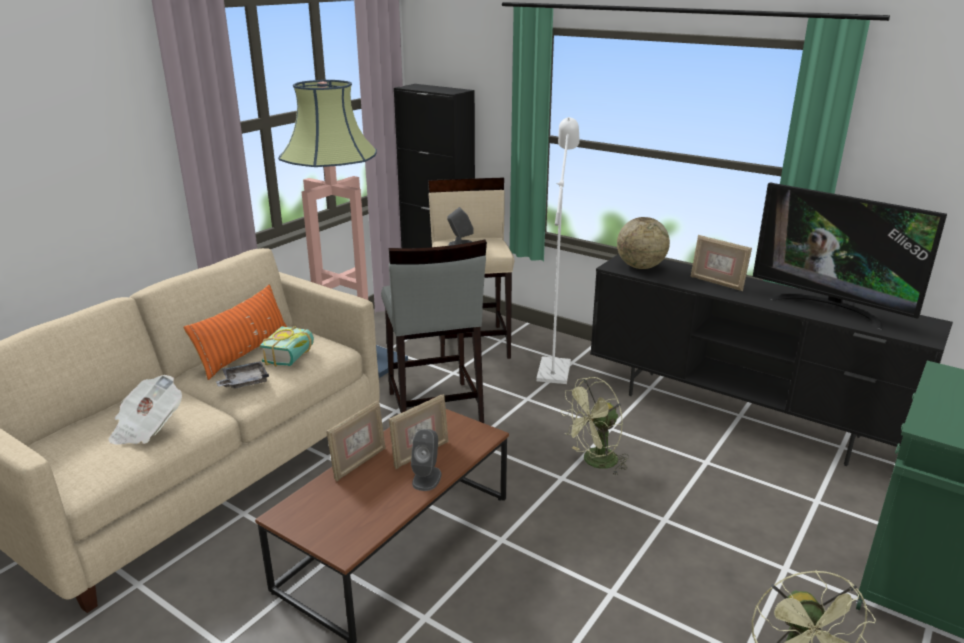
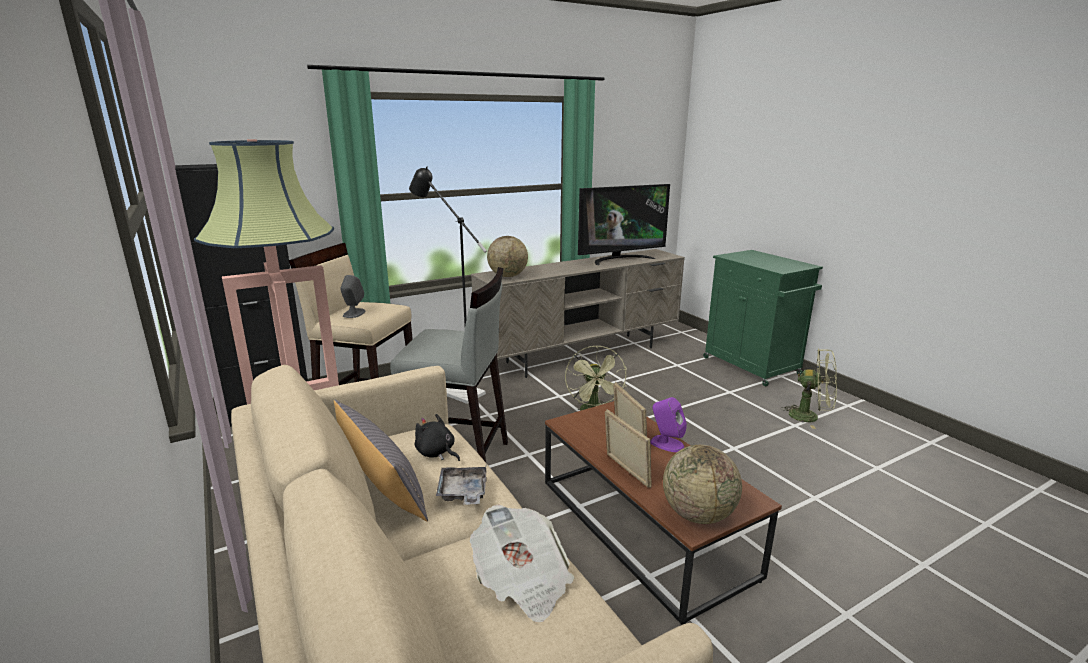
camera: 65 degrees left, 5 degrees down
(244, 353) = (382, 485): orange pillow -> grey pillow
(293, 357) = (436, 453): book -> black plush toy
(304, 516) = (698, 514): none -> globe
(427, 478) = (666, 443): grey speaker -> purple speaker
(554, 367) = (455, 391): white floor lamp -> black floor lamp
(717, 283) = (559, 268): picture frame -> none
(740, 416) = (582, 355): black tv stand -> beige tv stand

